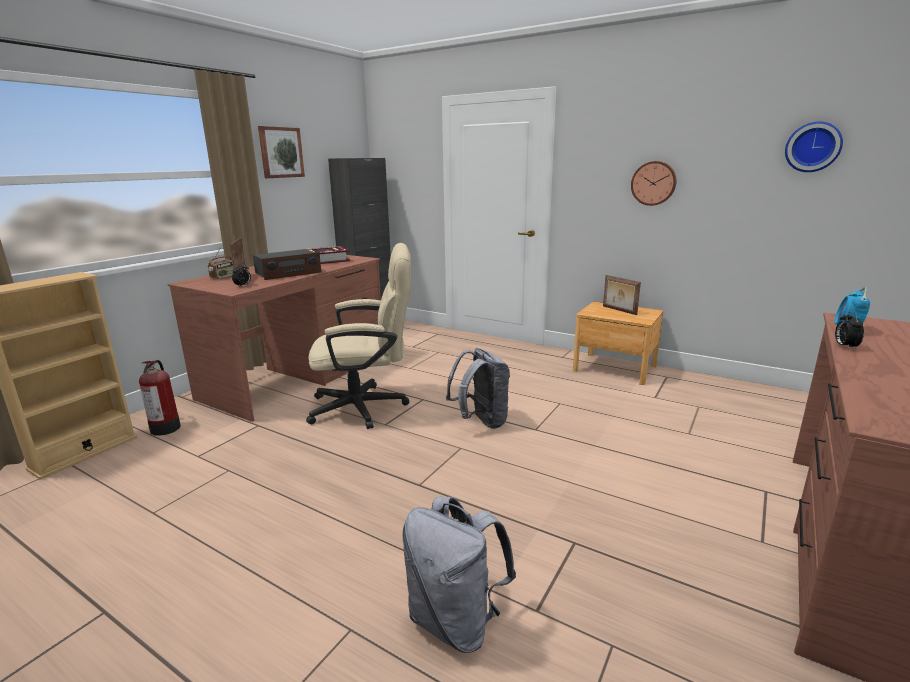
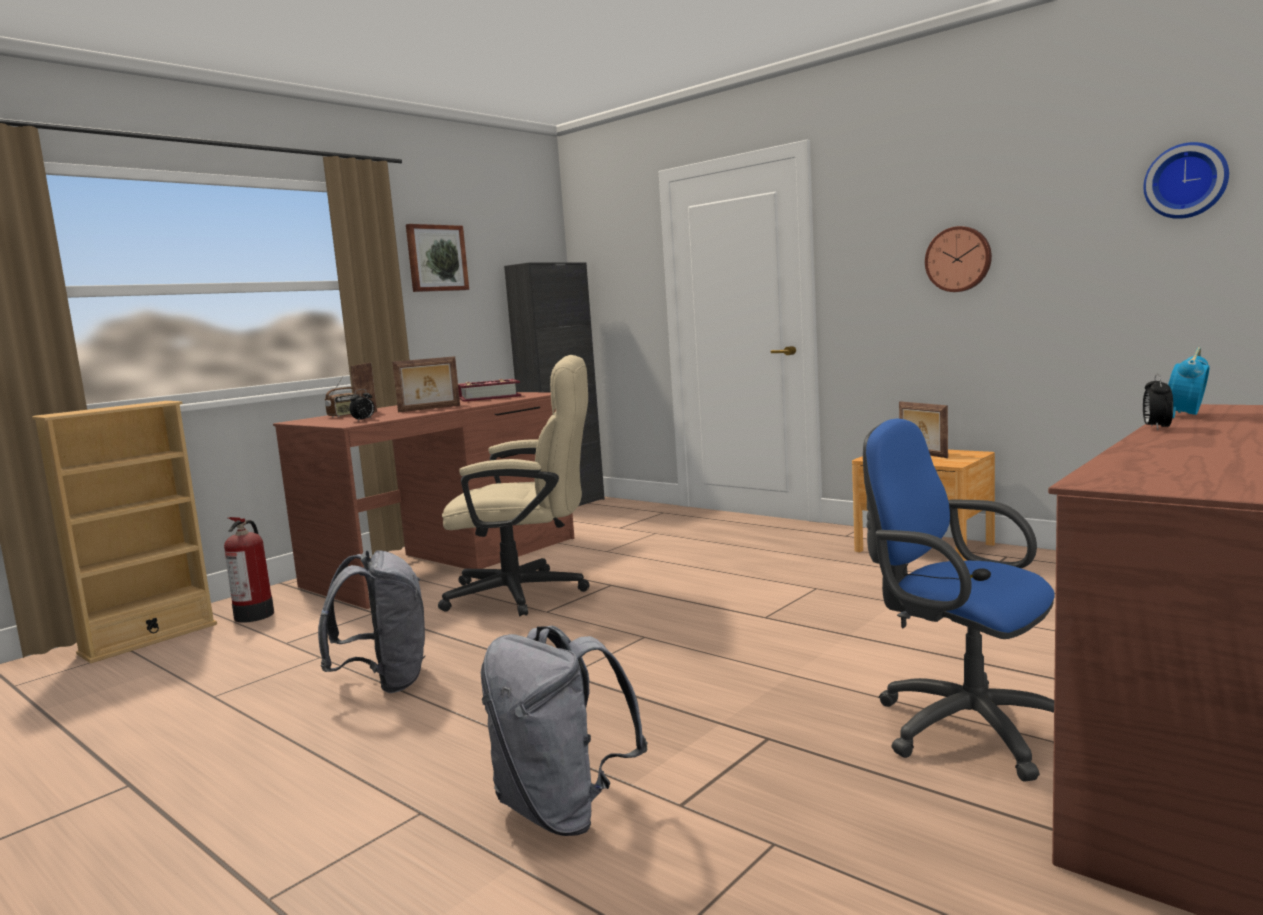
camera: 10 degrees right, 10 degrees down
(288, 273) = (429, 409): radio -> picture frame
(481, 421) = (686, 609): grey backpack -> grey backpack (385, 682)
(693, 527) = (961, 726): none -> blue office chair

